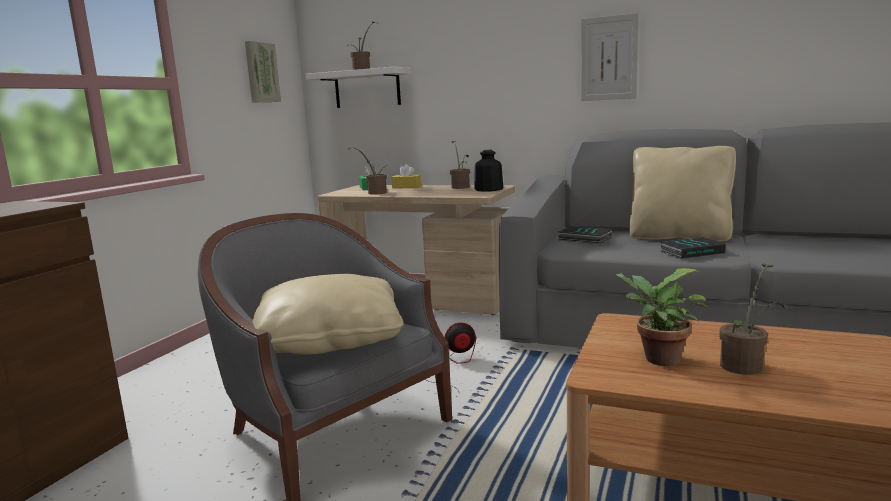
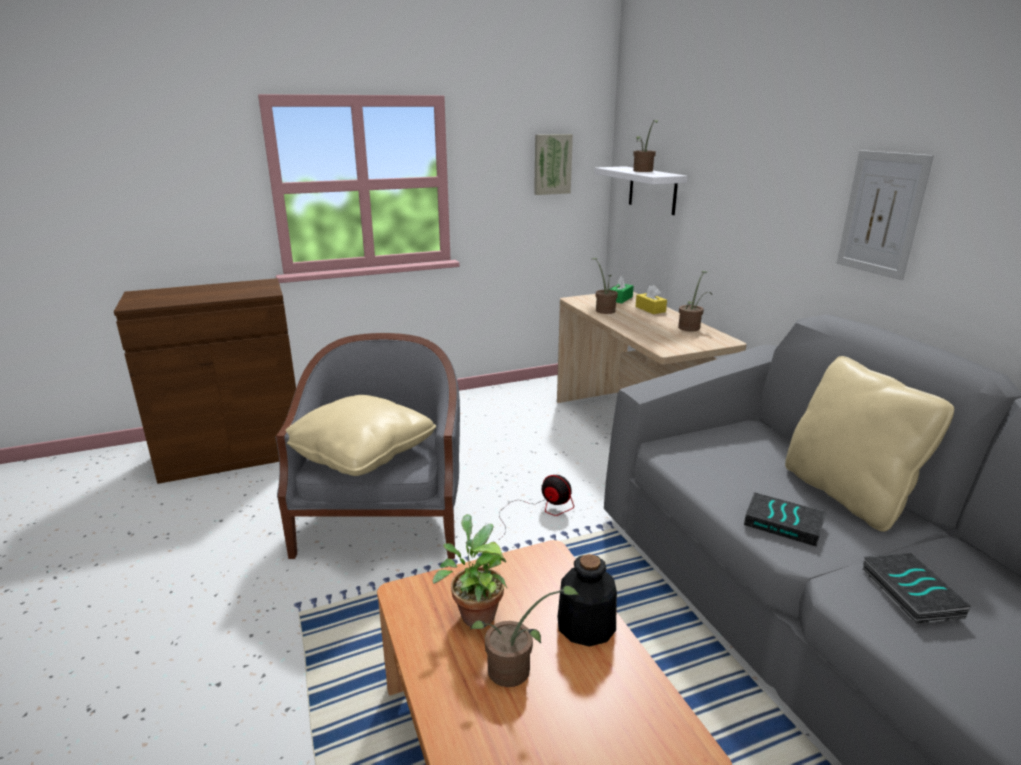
camera: 45 degrees right, 10 degrees up
(488, 189) = (700, 342): bottle -> bottle (585, 625)
(584, 239) = (727, 445): book -> book (908, 592)

